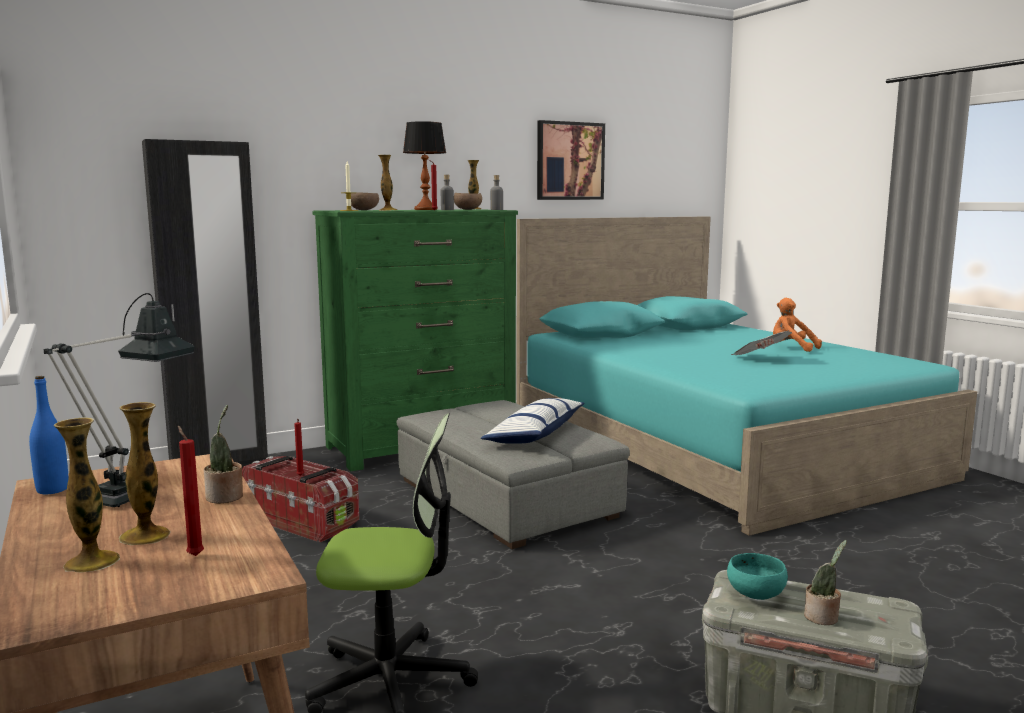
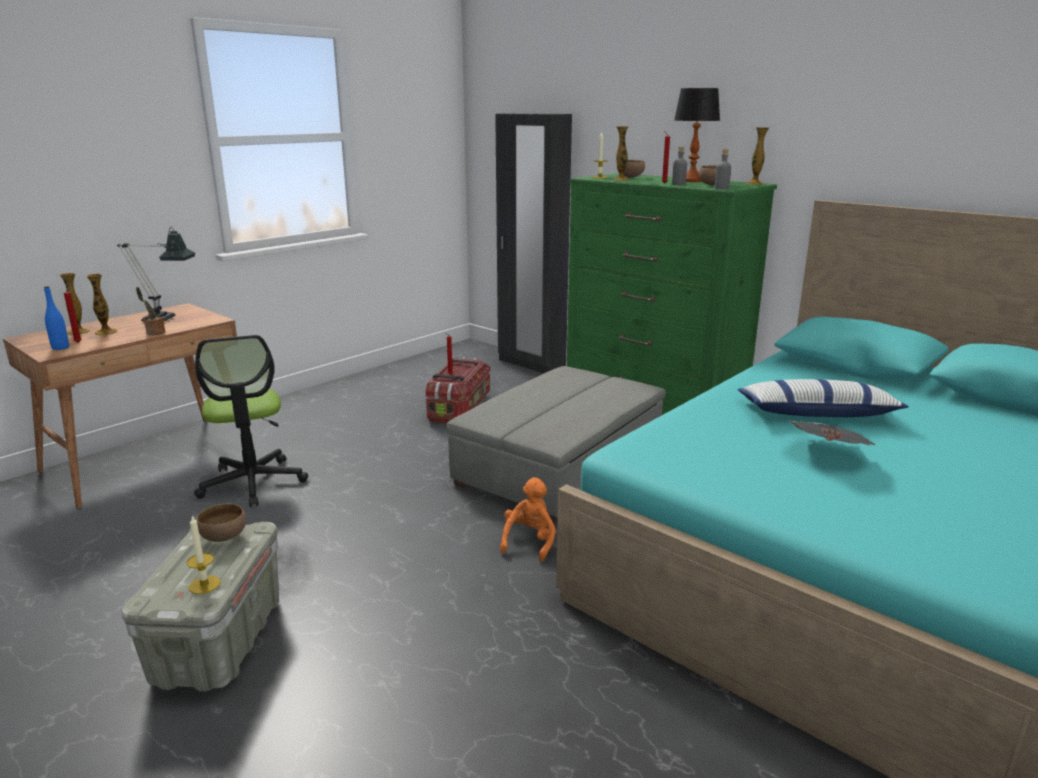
camera: 70 degrees right, 10 degrees up
(52, 490) = (172, 309): blue bottle -> blue bottle (60, 348)
(535, 434) = (546, 413): pillow -> pillow (816, 414)
(570, 161) = (920, 127): picture -> none
(754, 594) = (224, 536): turquoise bowl -> brown bowl
(791, 348) = (958, 473): orange plush toy -> orange plush toy (529, 542)
(823, 618) = (181, 565): potted plant -> none
(863, 604) = (204, 585): none -> candle

